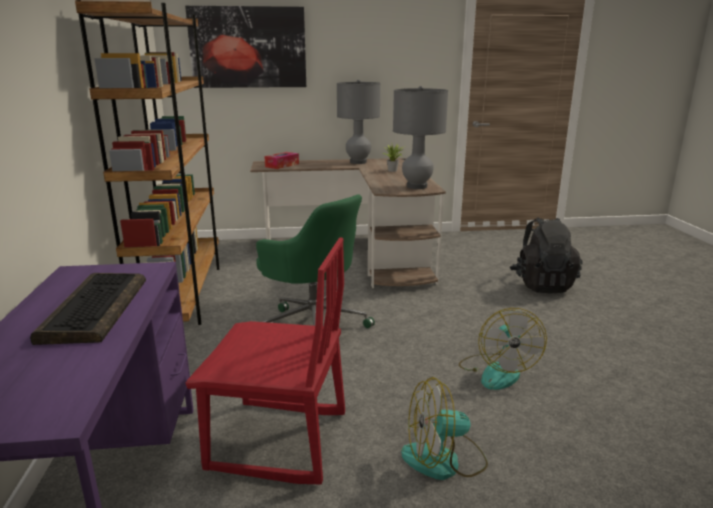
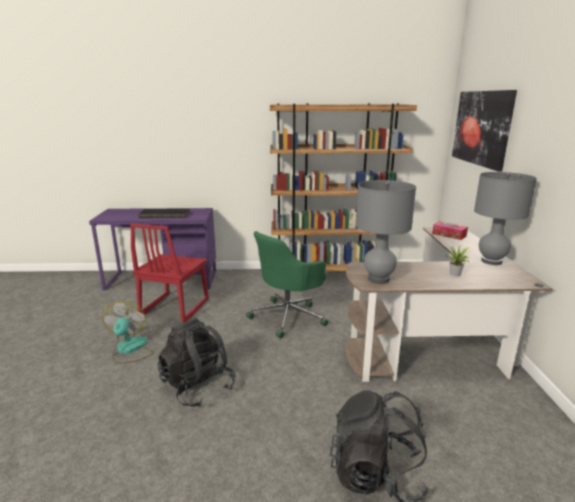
camera: 95 degrees right, 0 degrees up
(497, 371) = (198, 386): fan -> black backpack

